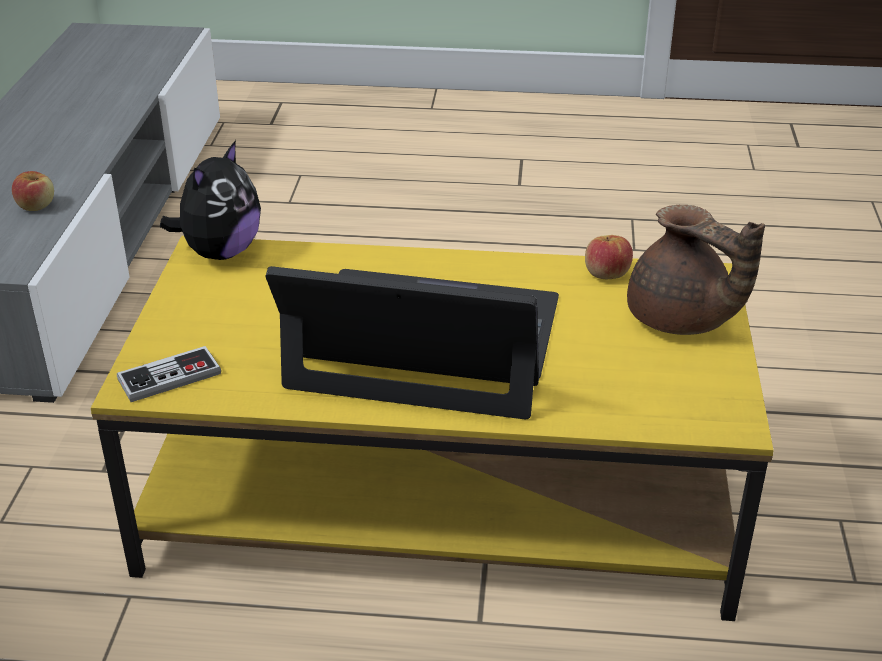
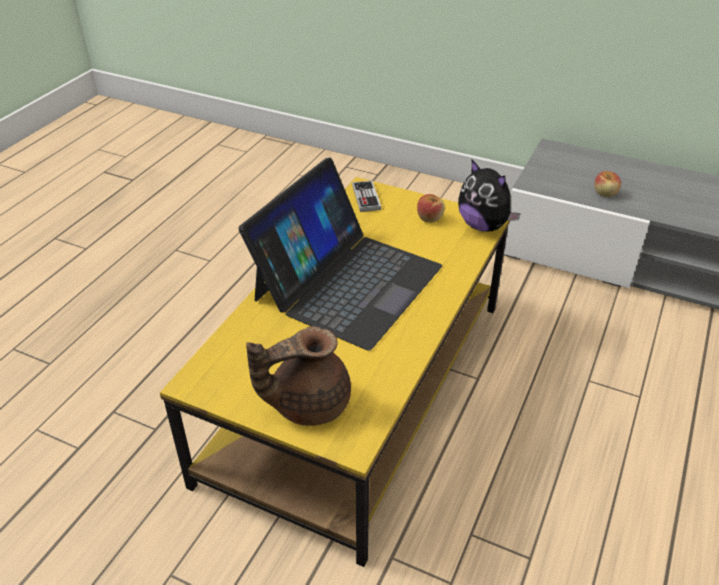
camera: 110 degrees right, 5 degrees up
(606, 273) = (384, 386): apple -> apple (429, 218)

